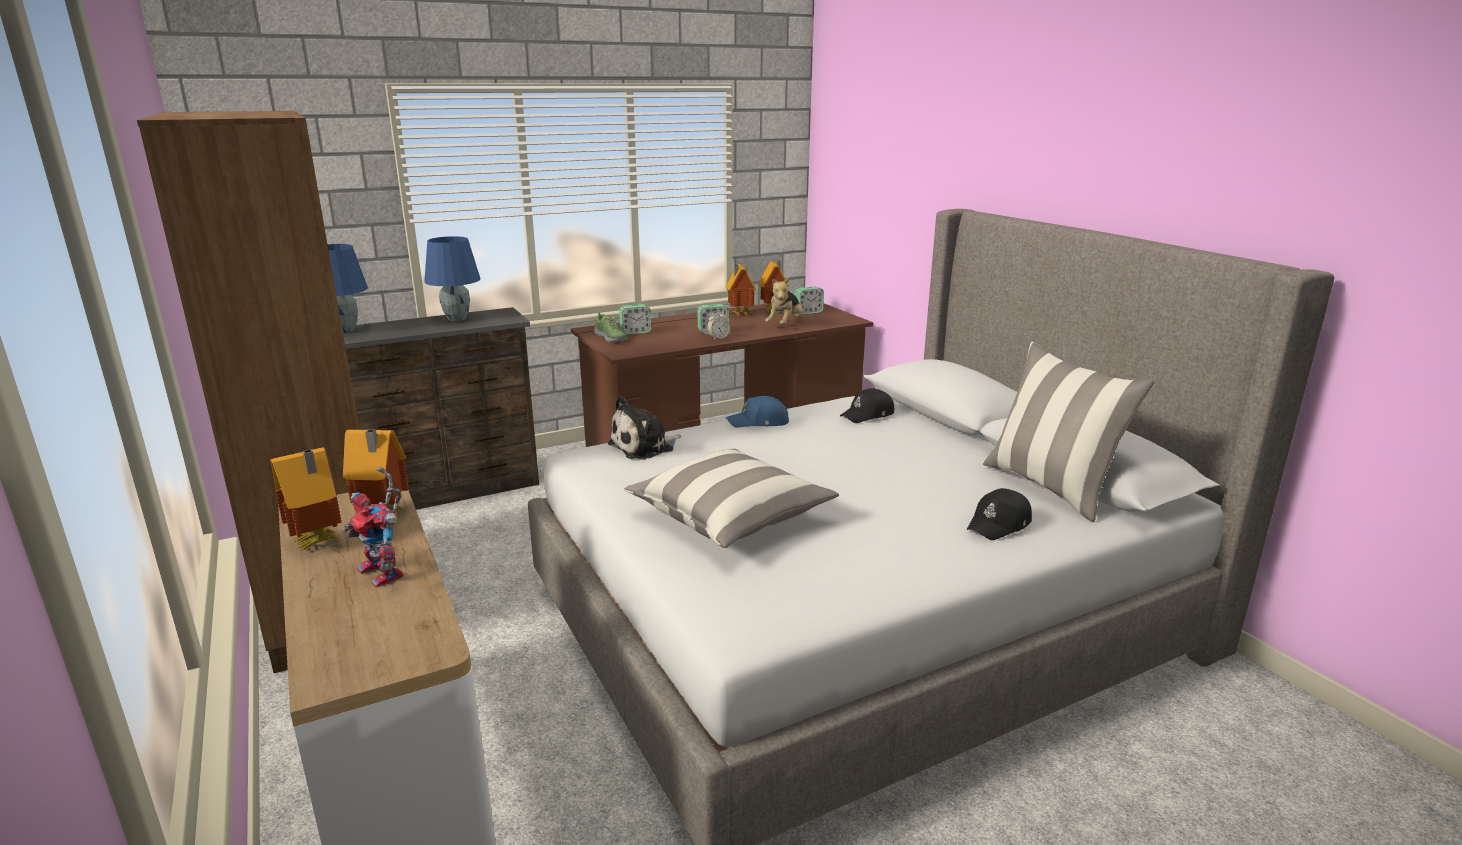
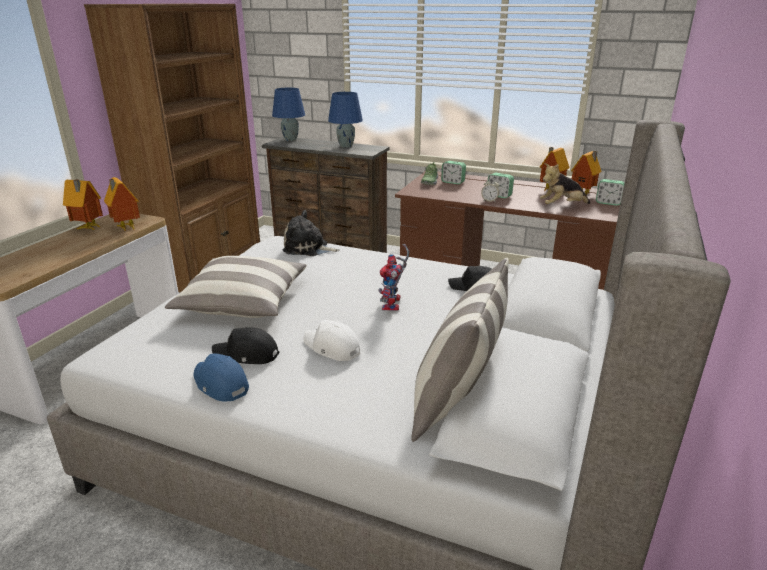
camera: 50 degrees right, 5 degrees up
(386, 574) = (68, 250): toy robot -> toy robot (393, 305)
(759, 422) = (398, 262): blue cap -> blue cap (220, 384)
(900, 505) = (331, 348): none -> white cap
(999, 524) = (349, 397): black cap -> black cap (246, 355)

